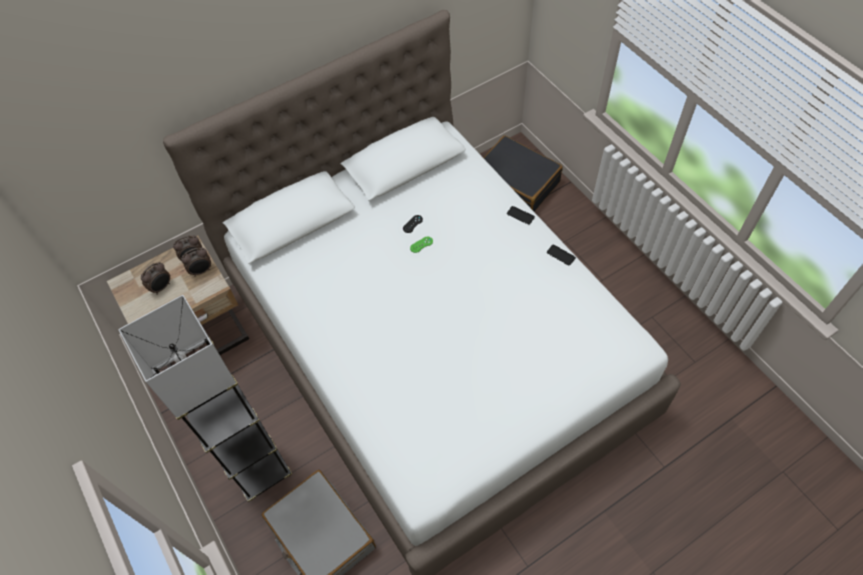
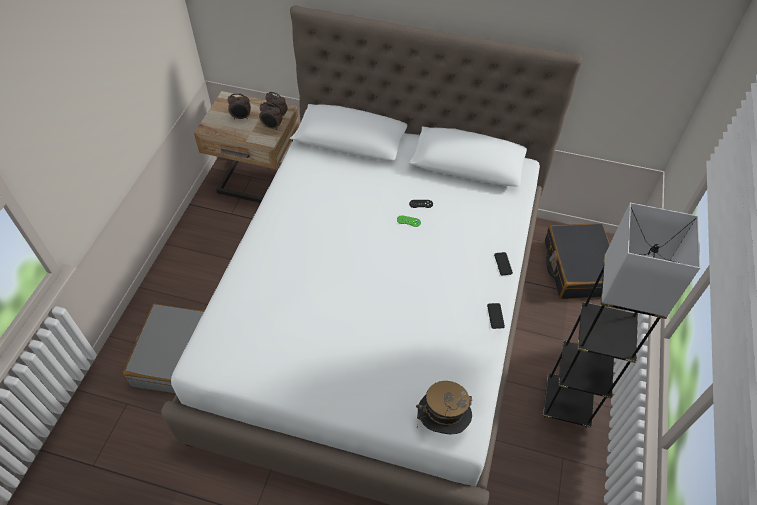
camera: 45 degrees right, 5 degrees down
(261, 470) = (193, 285): grey floor lamp -> grey floor lamp (567, 403)
(619, 355) = (442, 422): none -> hat

